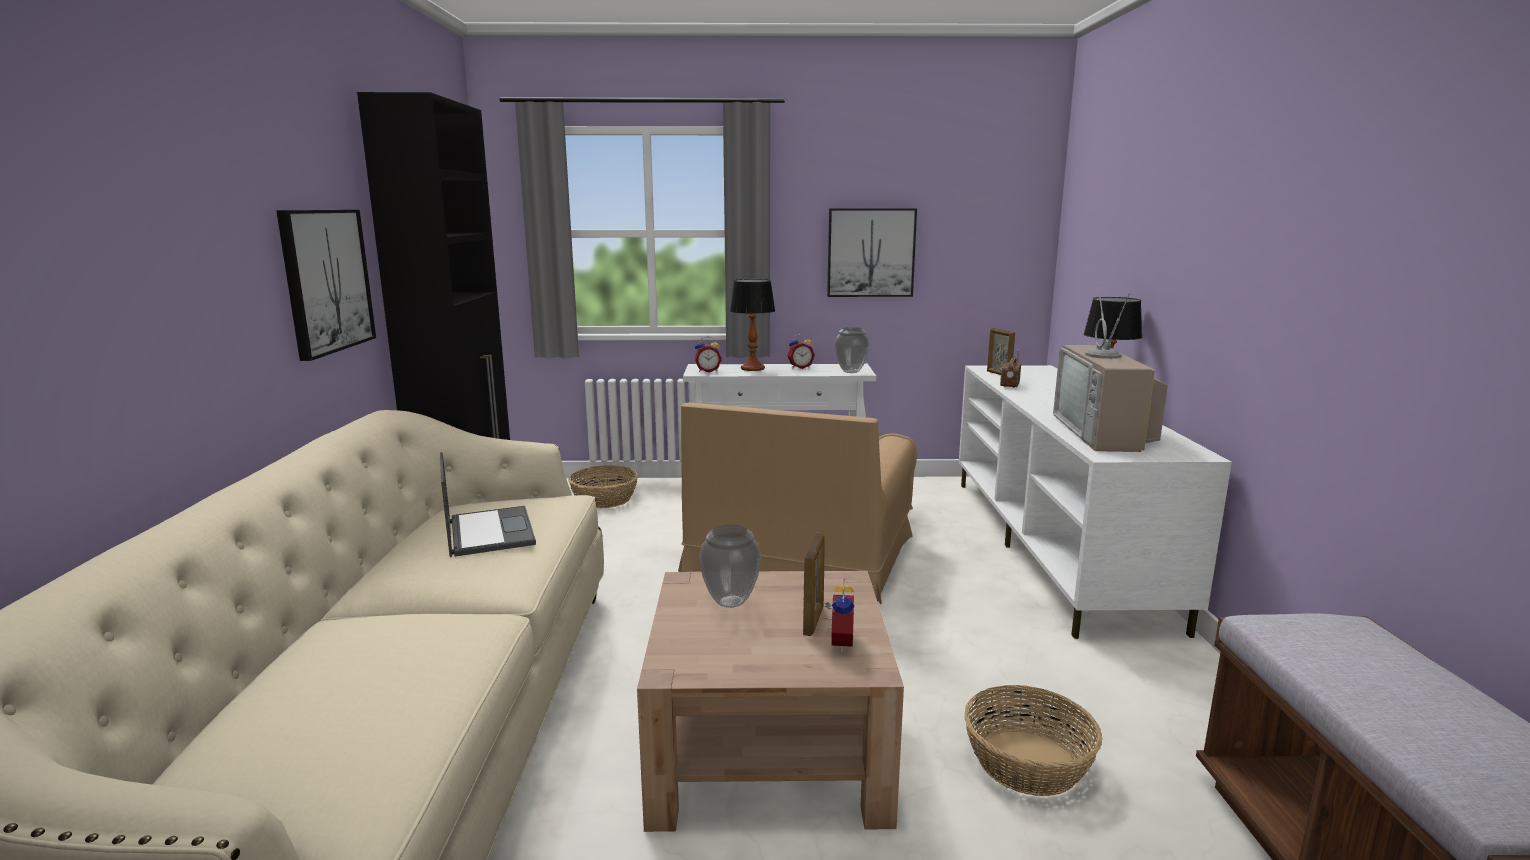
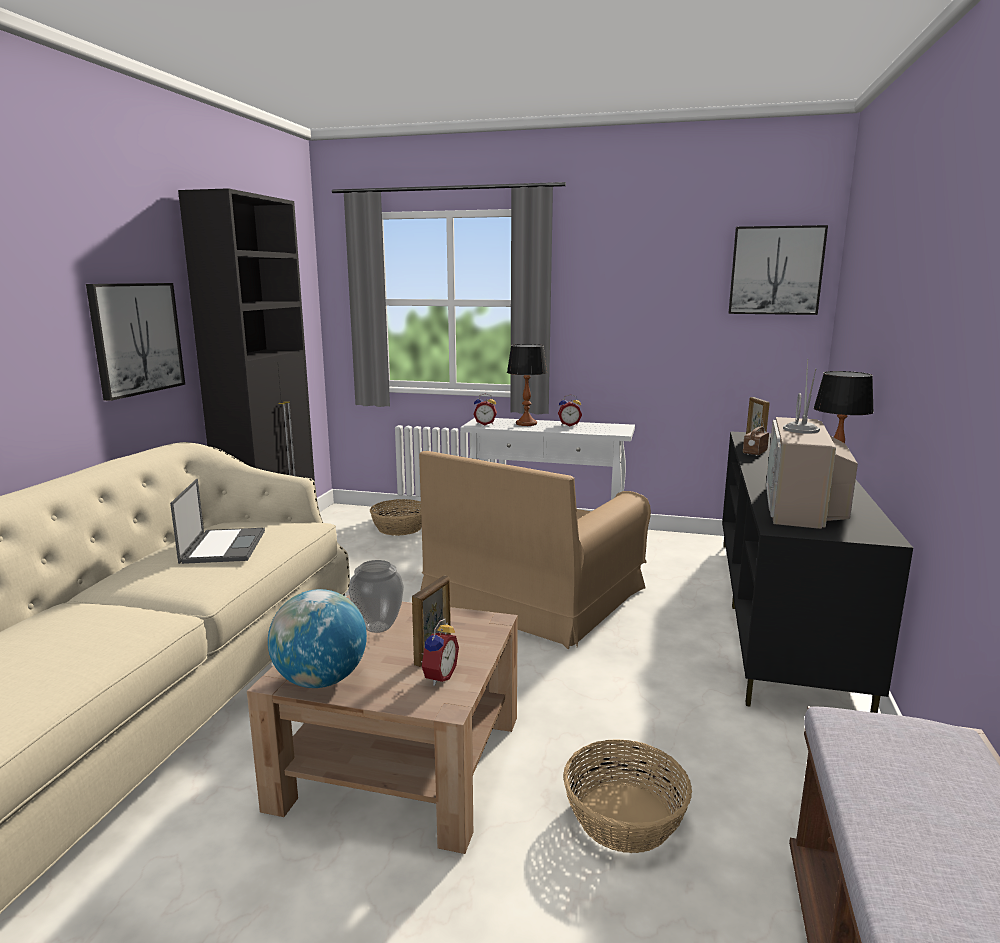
camera: 15 degrees right, 0 degrees up
(714, 665) = (321, 680): none -> globe
(850, 371) = (610, 431): vase -> none
(871, 252) = (645, 322): picture -> picture (776, 270)
(1053, 546) = (781, 613): white tv stand -> black tv stand

